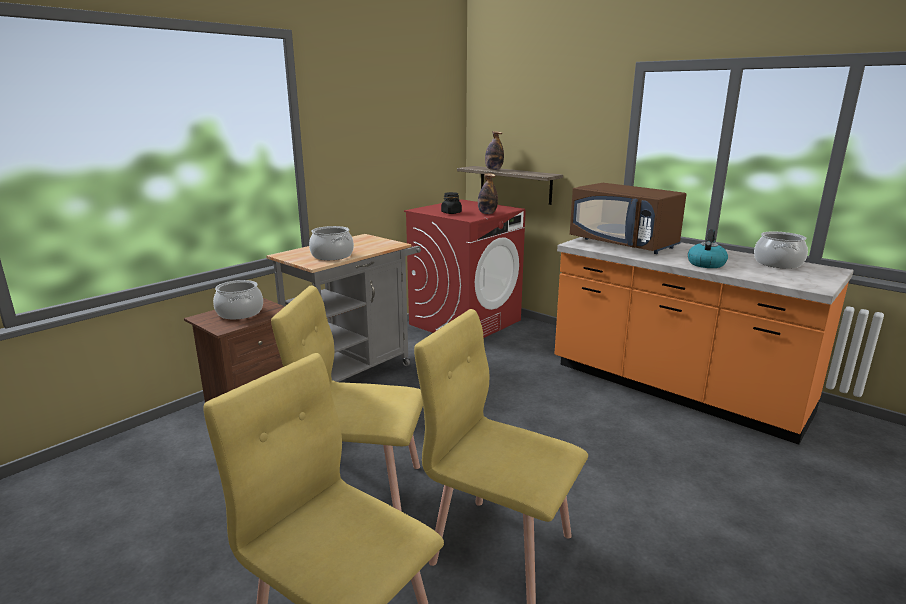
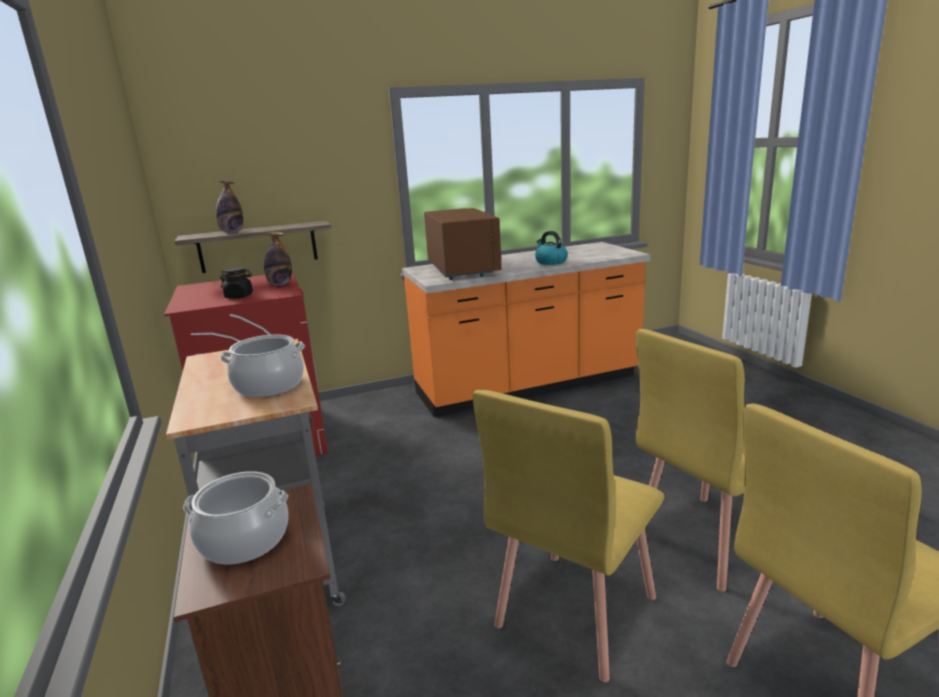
camera: 60 degrees left, 0 degrees up
(623, 244) = (461, 269): brown microwave -> brown microwave turned 90 degrees counterclockwise
(778, 263) = (571, 249): cooking pot -> none

